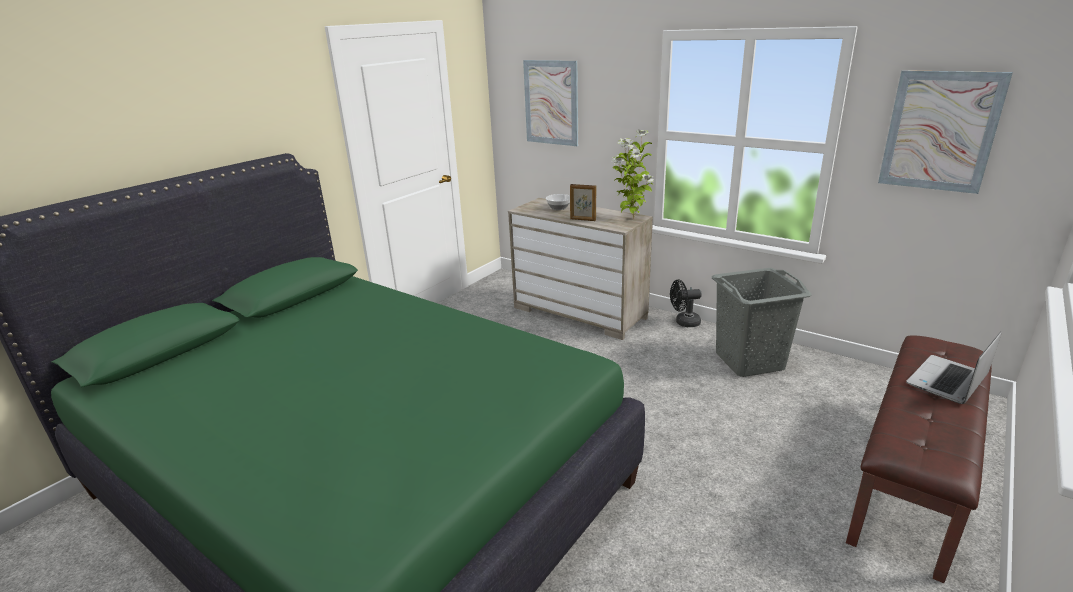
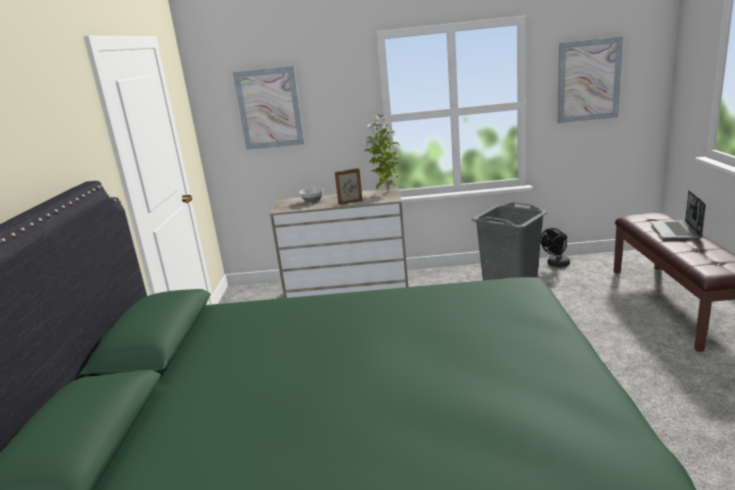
camera: 35 degrees left, 5 degrees down
(684, 322) = (435, 272): black fan -> black fan (556, 265)

